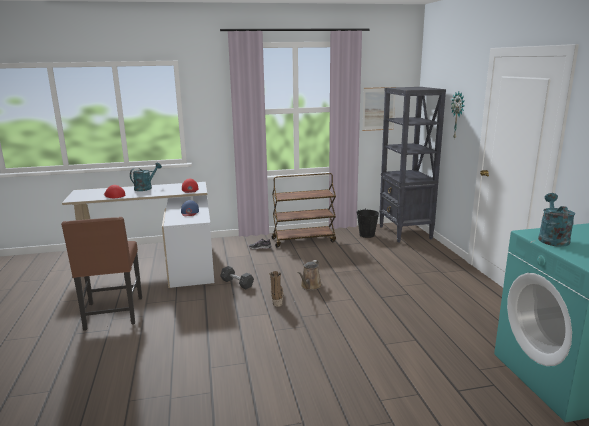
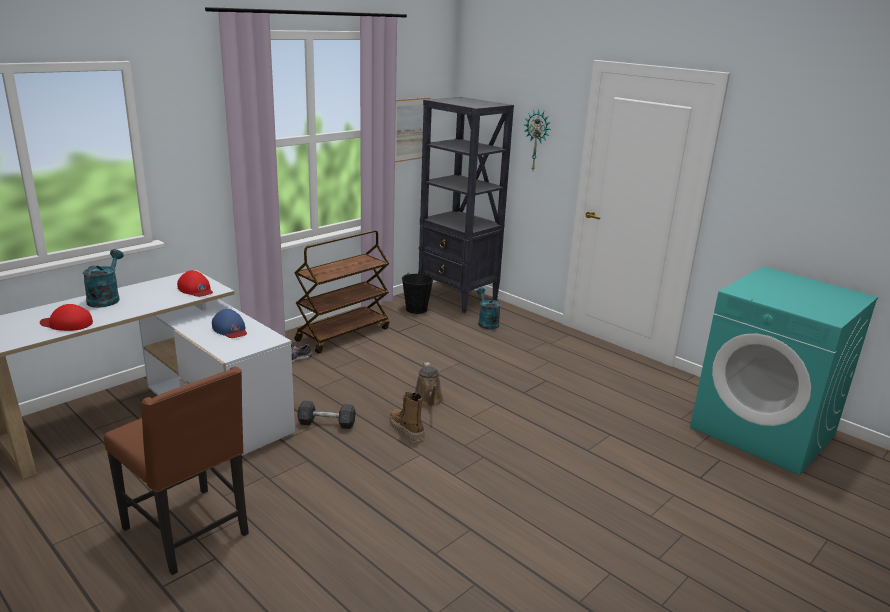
camera: 35 degrees left, 5 degrees up
(552, 238) = (761, 293): turquoise watering can -> turquoise watering can (486, 322)

